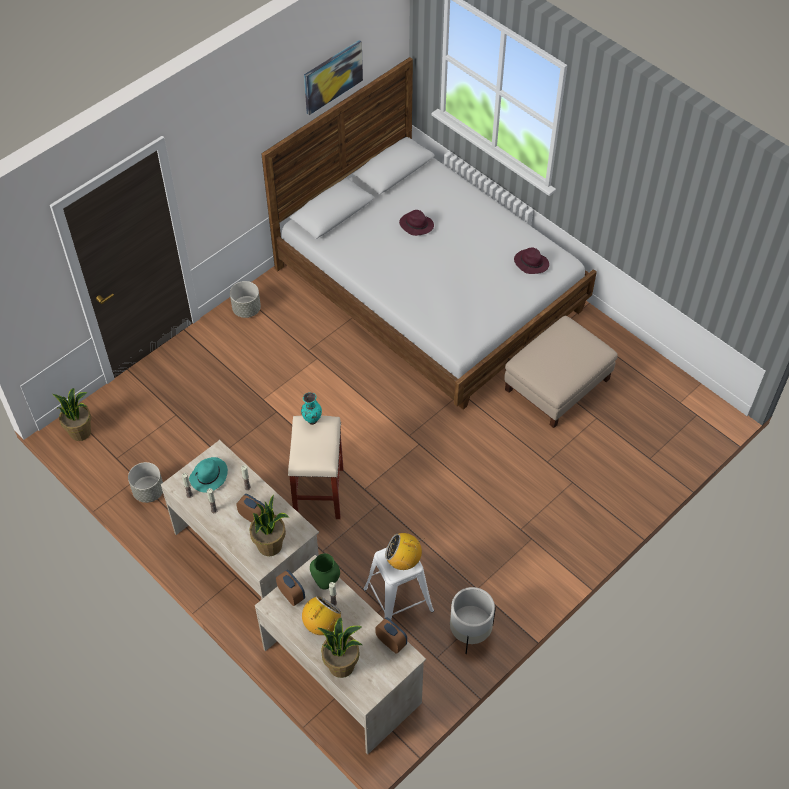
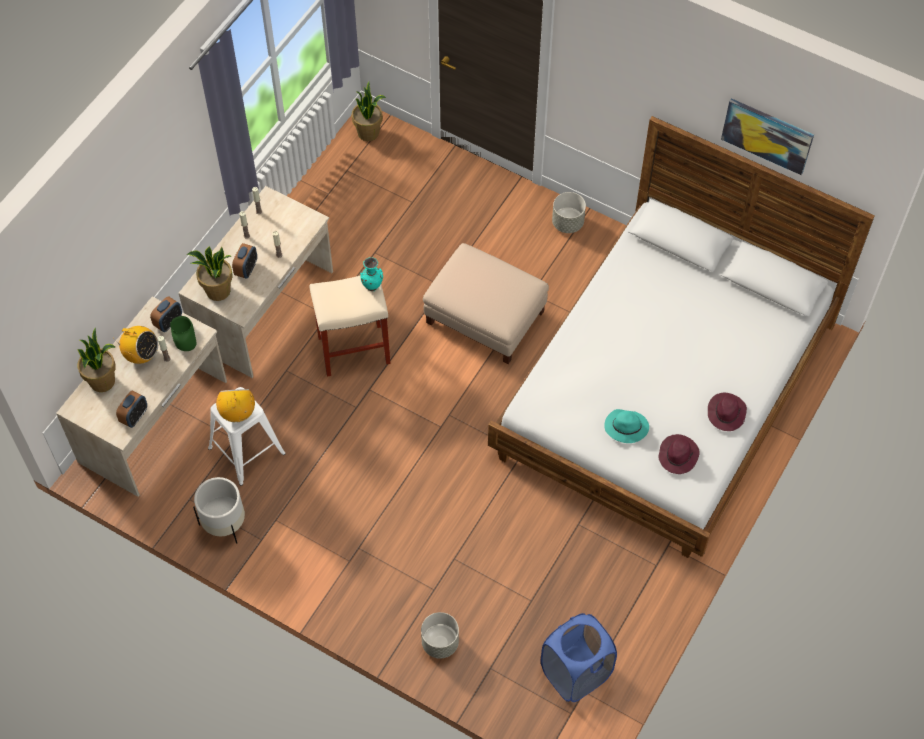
camera: 75 degrees right, 5 degrees up
(148, 491) = (316, 207): grey planter -> grey planter (440, 642)
(209, 477) = (283, 221): turquoise hat -> turquoise hat (625, 427)
(416, 225) = (692, 325): purple hat -> purple hat (726, 412)
(557, 384) = (567, 549): beige ottoman -> beige ottoman (486, 316)
(664, 404) = (575, 673): none -> blue laundry basket

